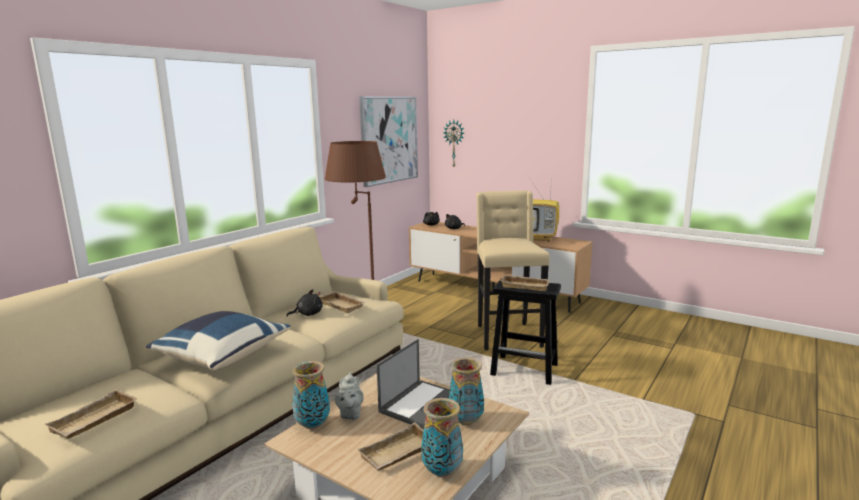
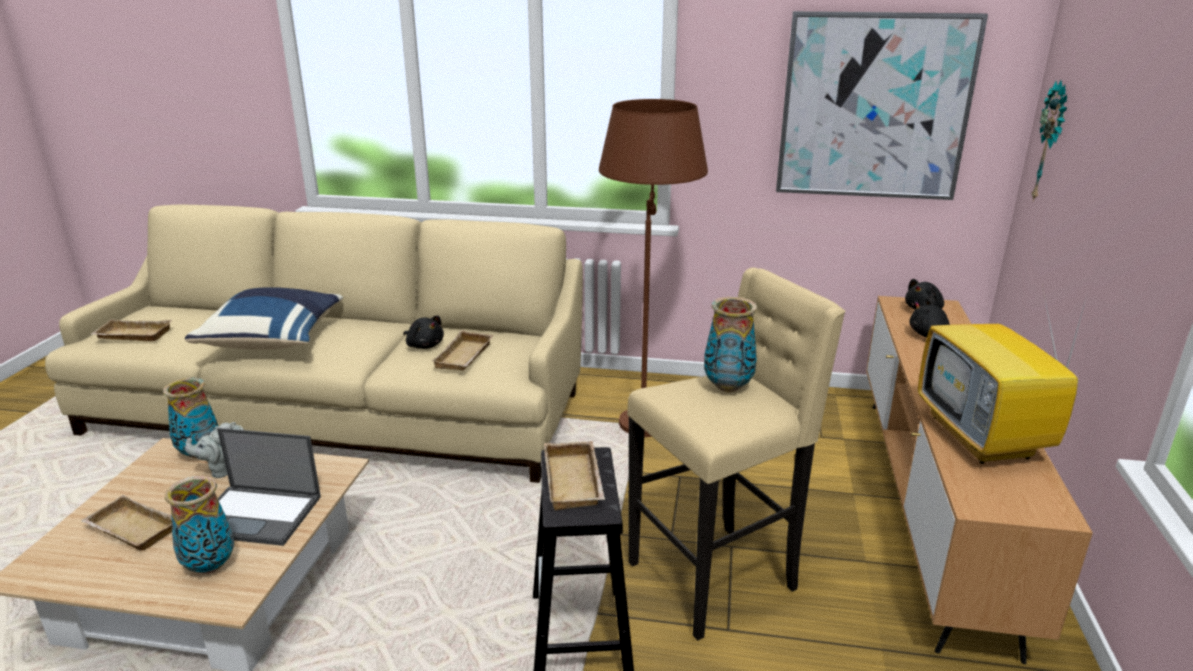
camera: 65 degrees right, 10 degrees up
(443, 471) = (84, 575): vase -> vase (728, 387)

